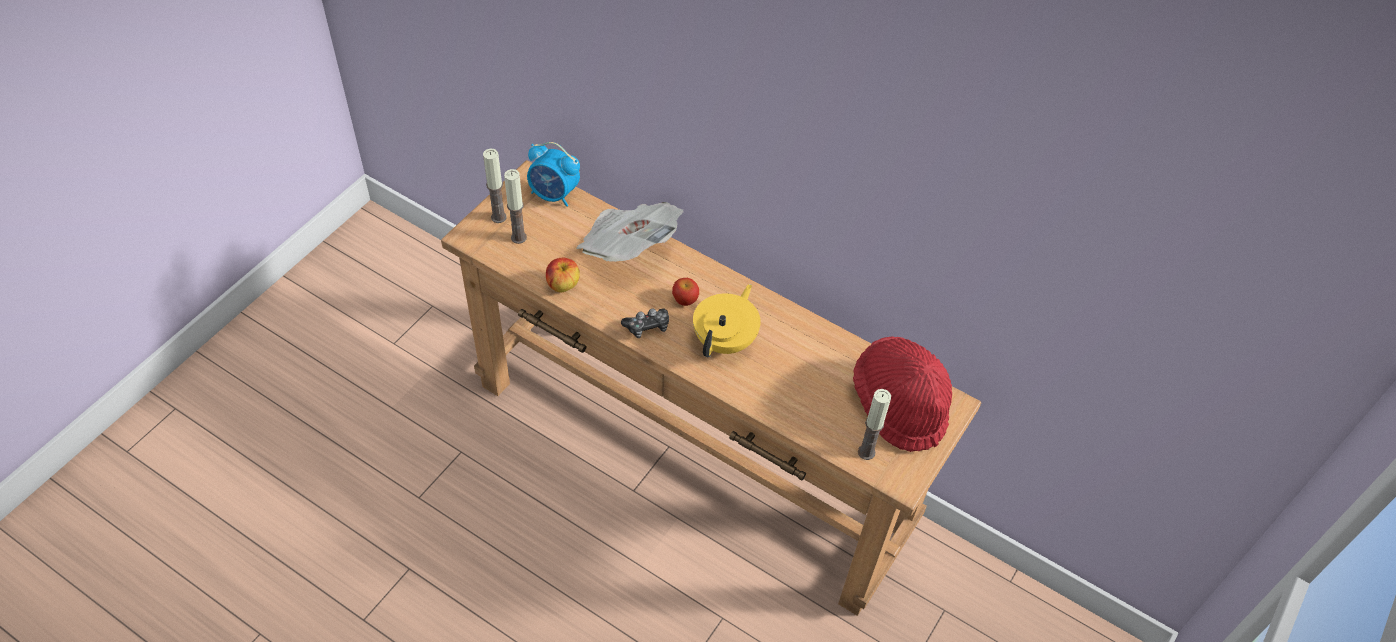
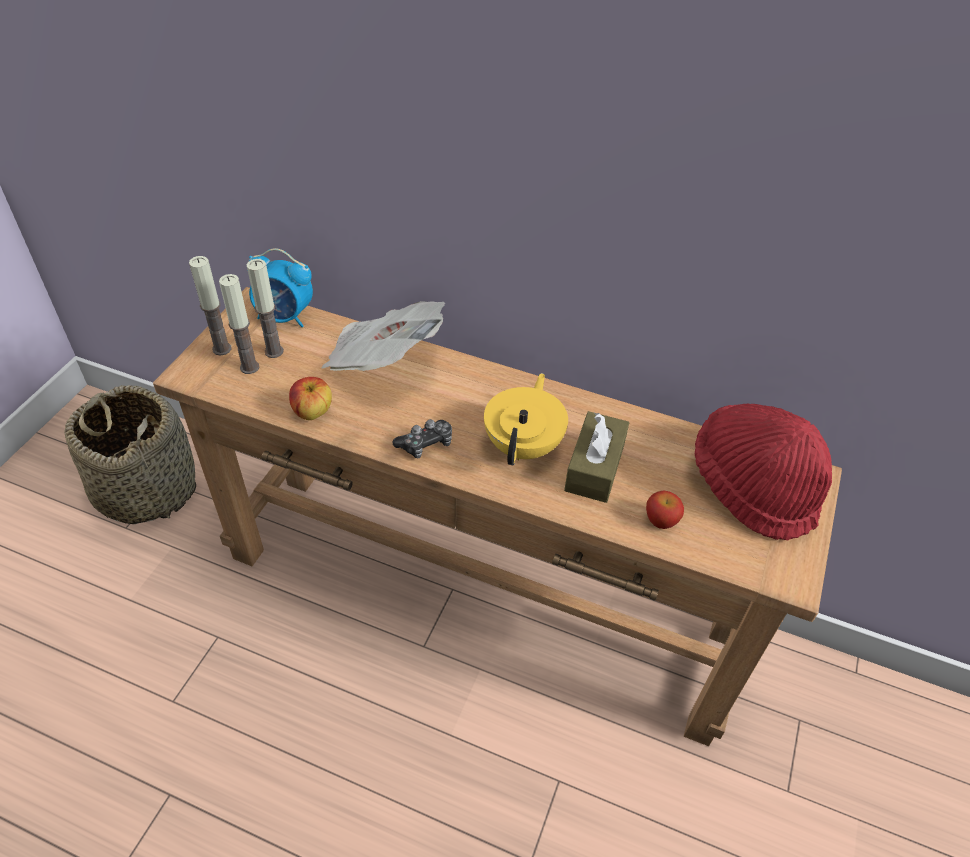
camera: 10 degrees left, 5 degrees down
(415, 310) = (147, 488): none -> basket
(685, 300) = (463, 407): apple -> apple (661, 521)
(777, 368) = (594, 467): none -> brown tissue box
(866, 452) = (735, 550): candle -> candle (274, 351)

